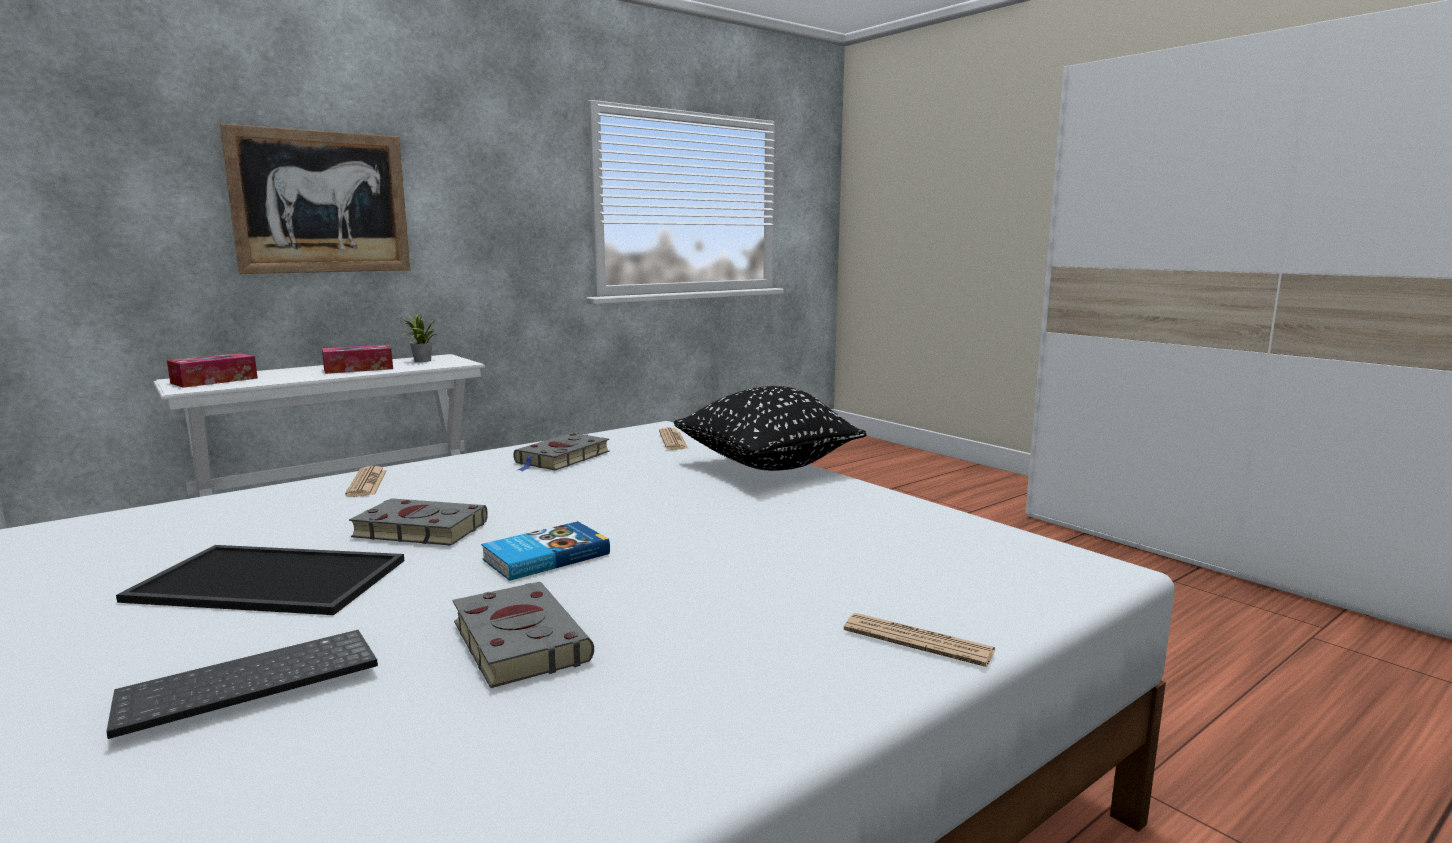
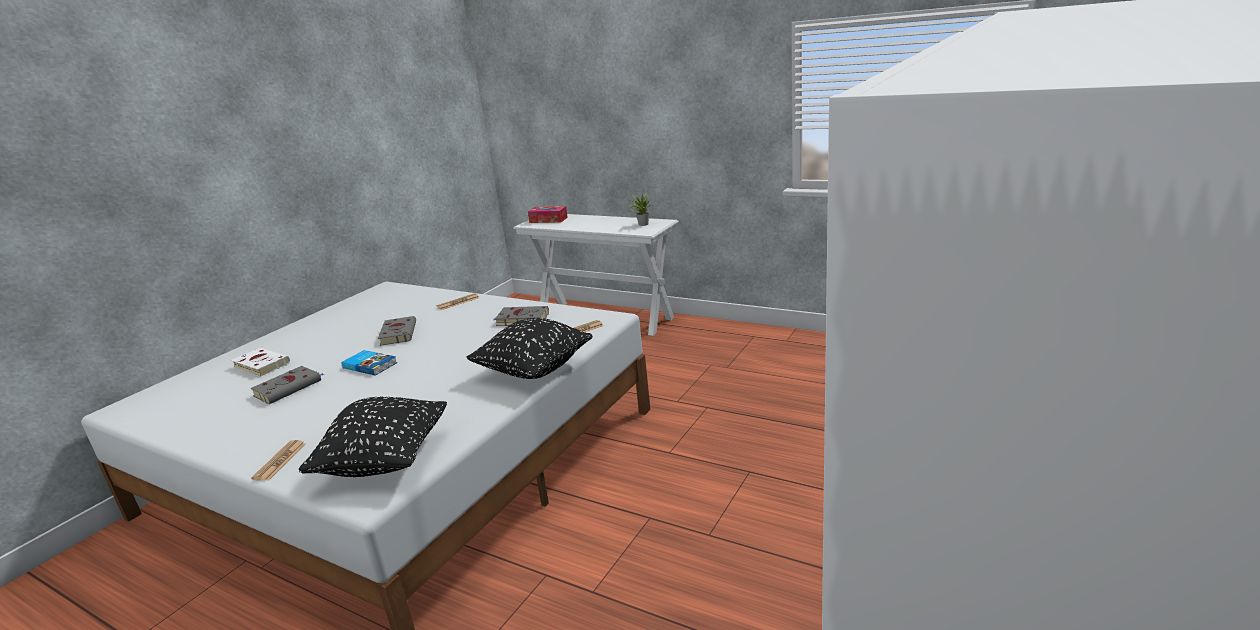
camera: 70 degrees right, 10 degrees up
(246, 688) = (260, 365): keyboard -> white book
(264, 582) = (340, 334): tray -> none
(321, 202) = (611, 120): picture -> none
(358, 369) = (604, 225): tissue box -> none
(980, 556) = (385, 461): none -> black pillow

